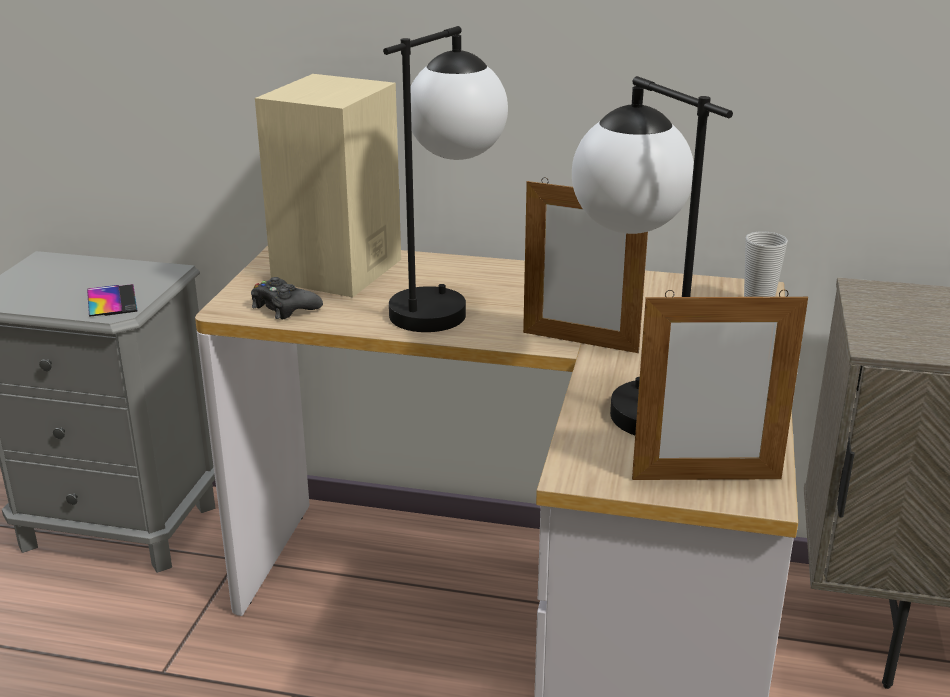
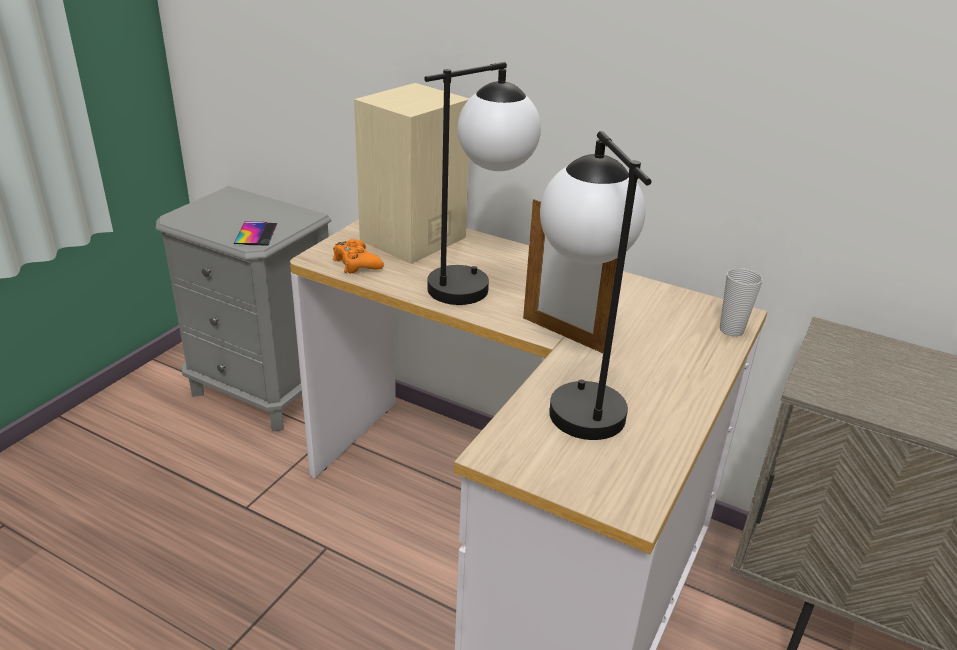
camera: 15 degrees right, 5 degrees up
(284, 307) = (356, 263): black game controller -> orange game controller
(706, 478) = (596, 483): picture frame -> none

